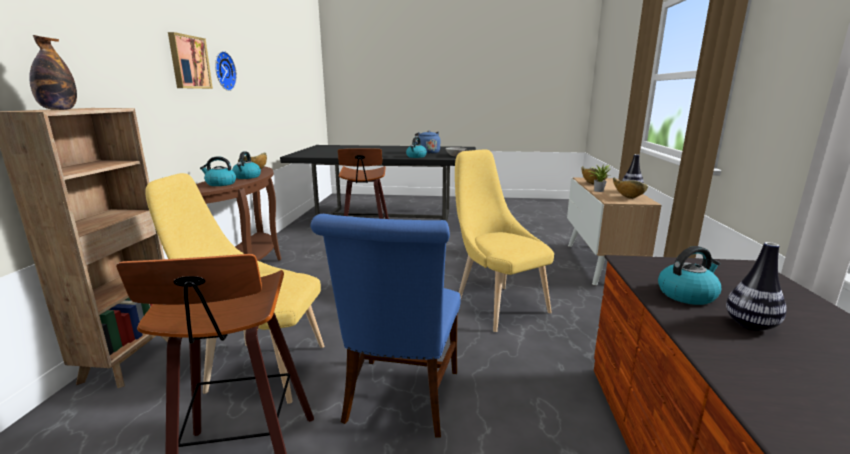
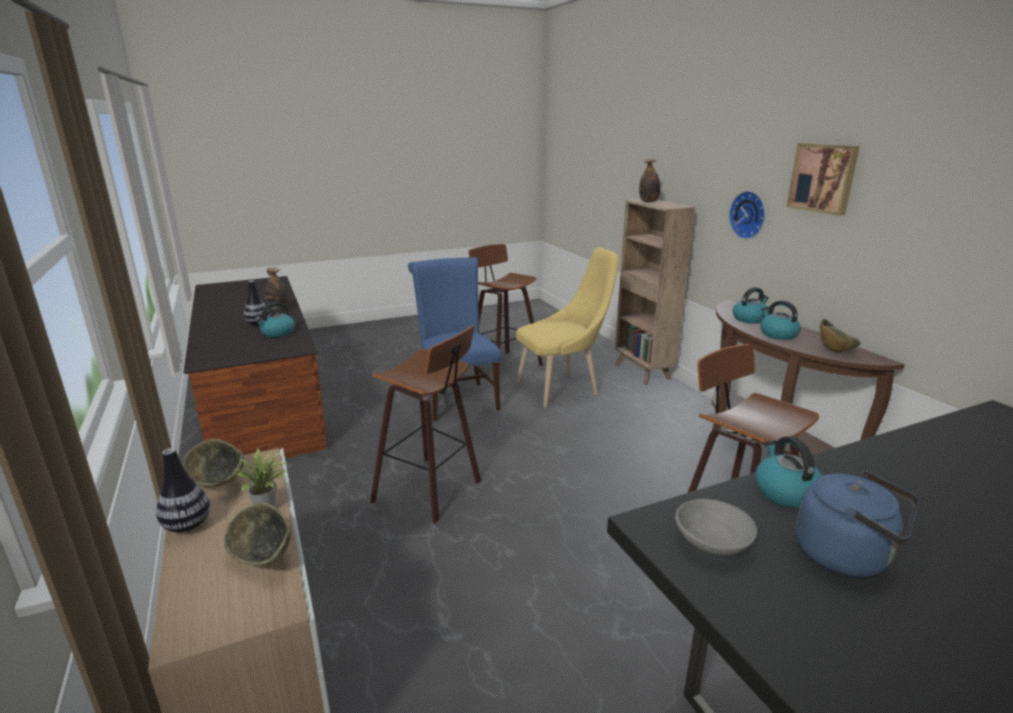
camera: 150 degrees right, 5 degrees up
(223, 71) = (897, 194): wall clock -> wall clock (749, 215)
(497, 305) = (432, 490): yellow chair -> stool
(760, 377) = (278, 309): none -> bottle

